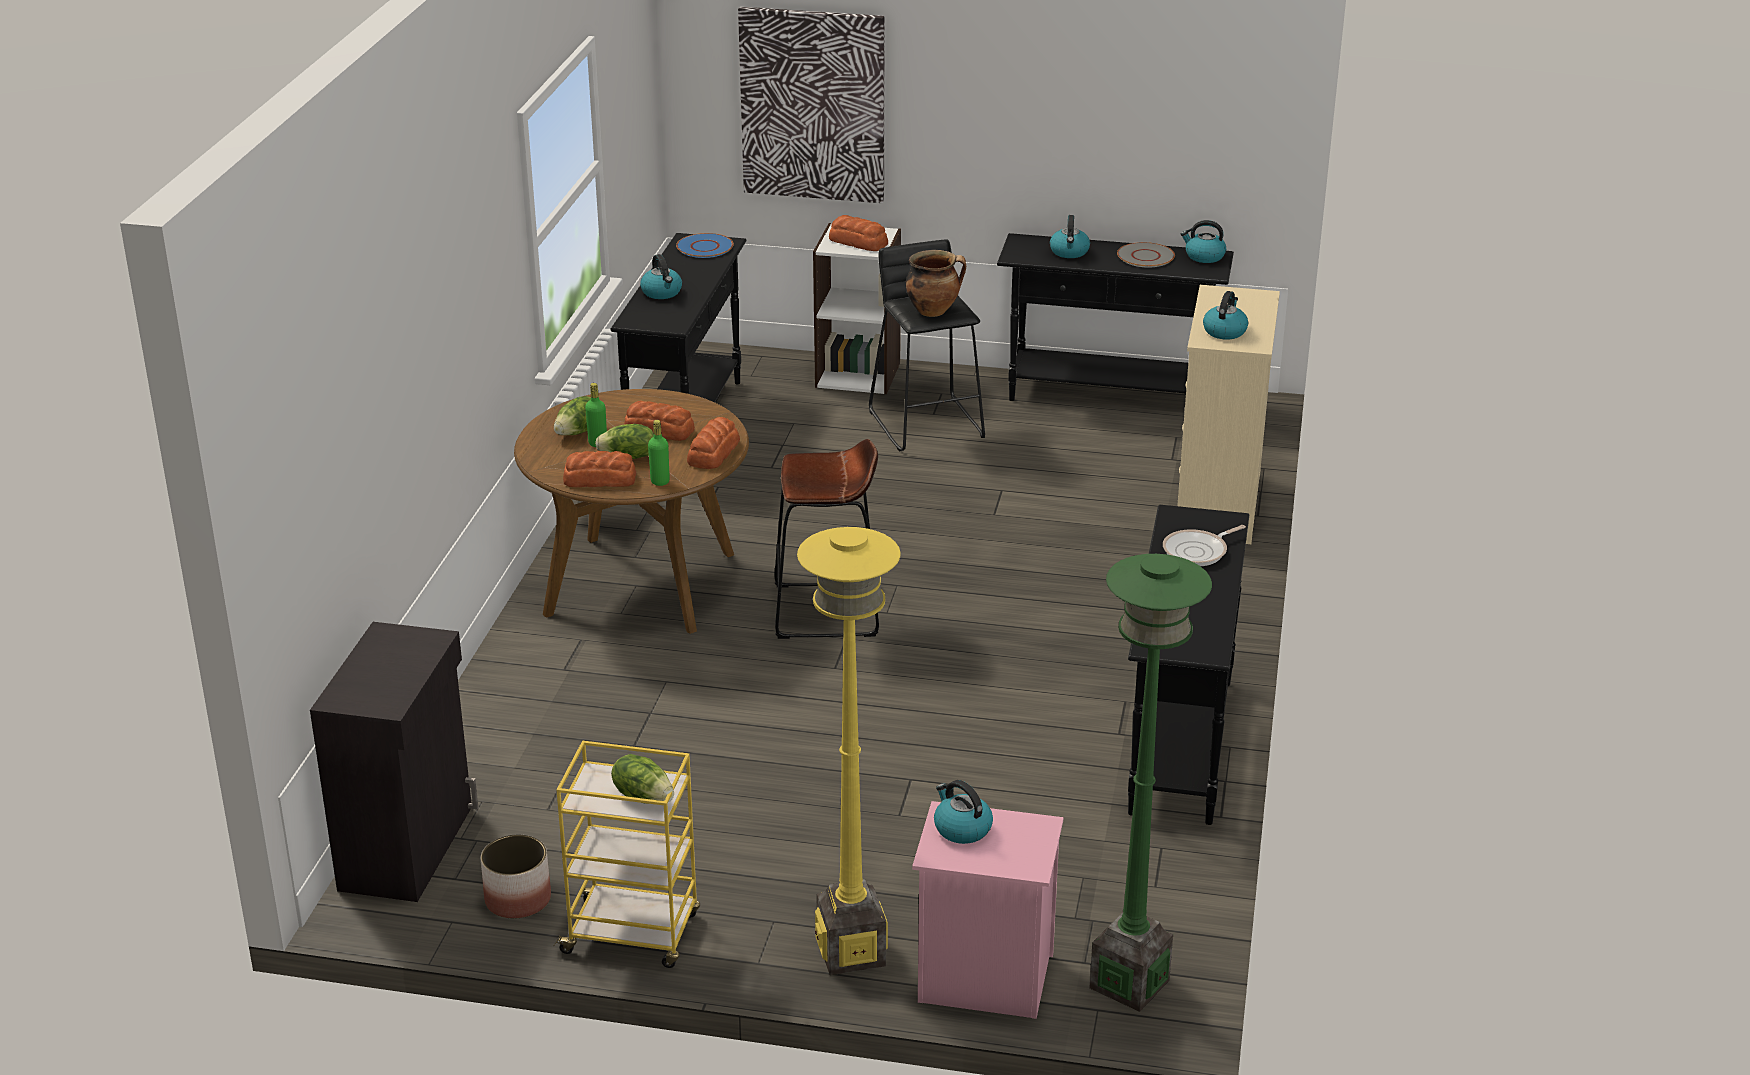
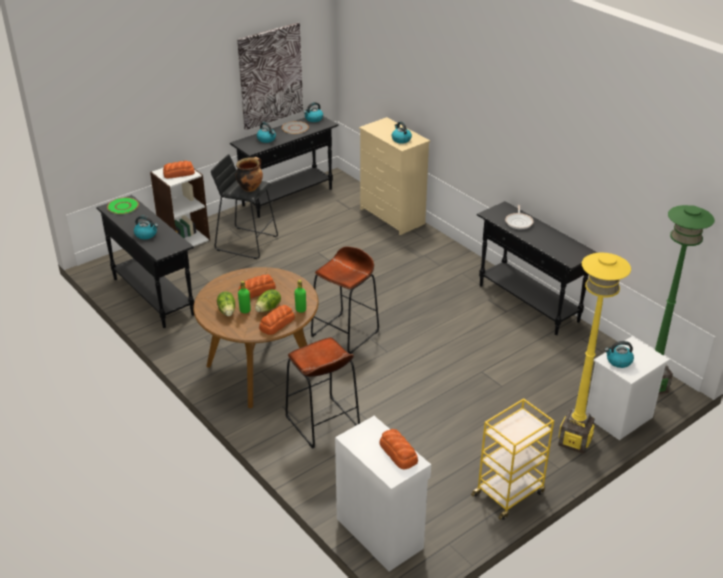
camera: 50 degrees left, 5 degrees up
(409, 847) = (380, 532): black cabinet -> white cabinet
(518, 899) = (453, 515): planter -> none
(587, 689) = (322, 422): none -> brown stool
(644, 796) = (527, 426): lettuce -> none
(705, 247) = (123, 206): blue plate -> green plate
(713, 453) = (295, 286): bread -> bread (398, 453)
(813, 105) = (131, 115): picture -> picture (270, 76)
(981, 979) = (619, 418): pink nightstand -> white nightstand

